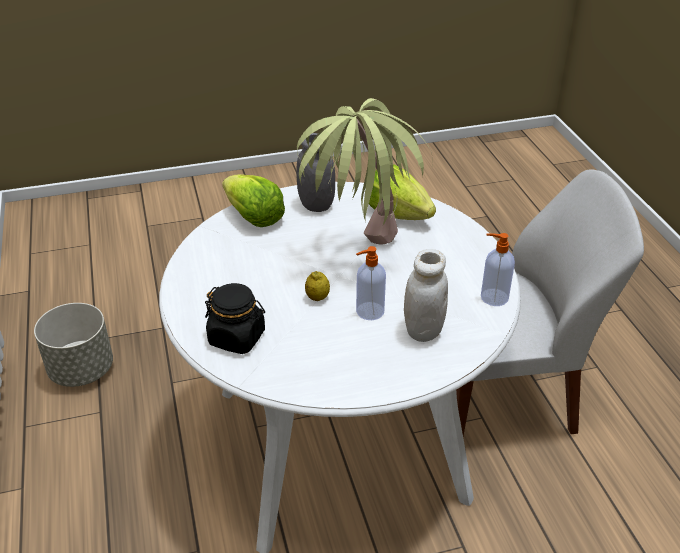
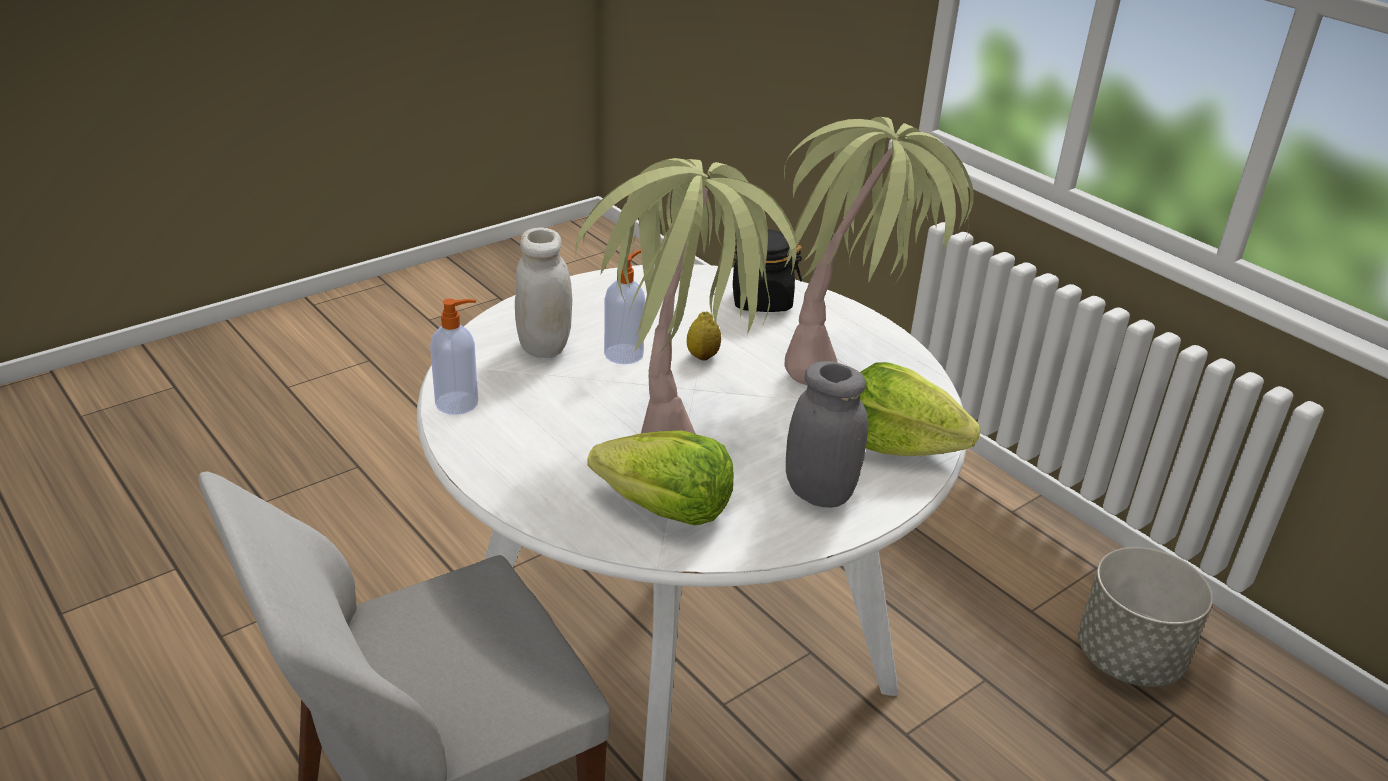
camera: 155 degrees right, 5 degrees down
(222, 272) = (853, 361): none -> potted plant

